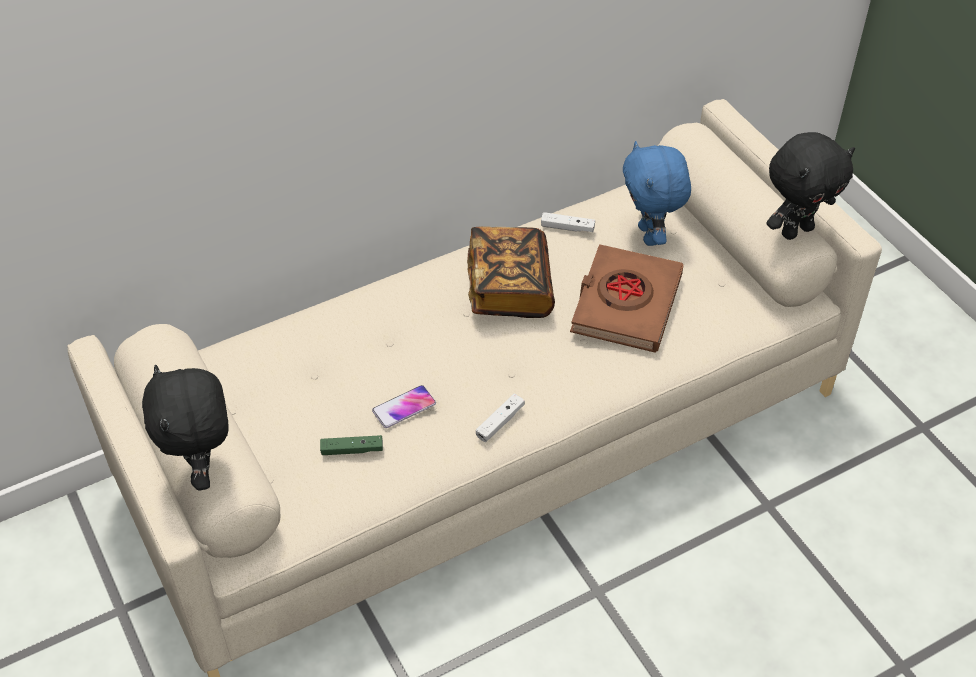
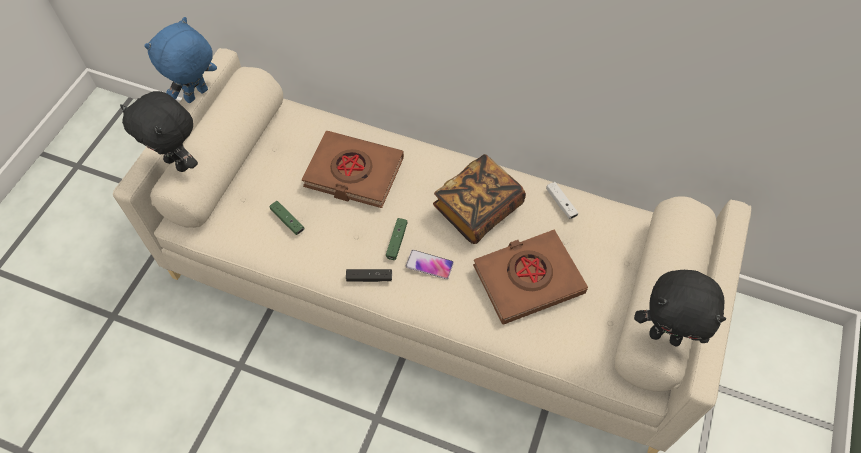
camera: 50 degrees right, 10 degrees up
(203, 470) = (179, 163): black plush toy -> black plush toy turned 90 degrees counterclockwise
(355, 357) = (353, 173): none -> brown book
(404, 407) = (338, 223): phone -> phone (429, 265)
(479, 374) = (396, 241): none -> green game controller
(500, 422) = (369, 278): white game controller -> black game controller
(650, 235) = (604, 252): blue plush toy -> blue plush toy (197, 96)

